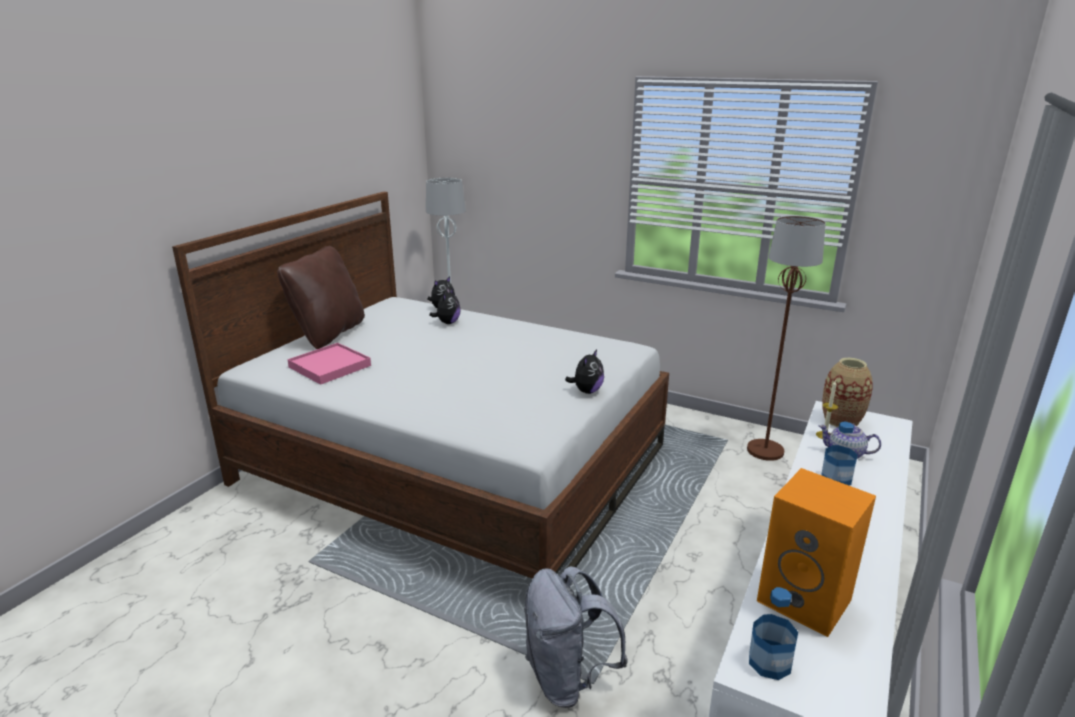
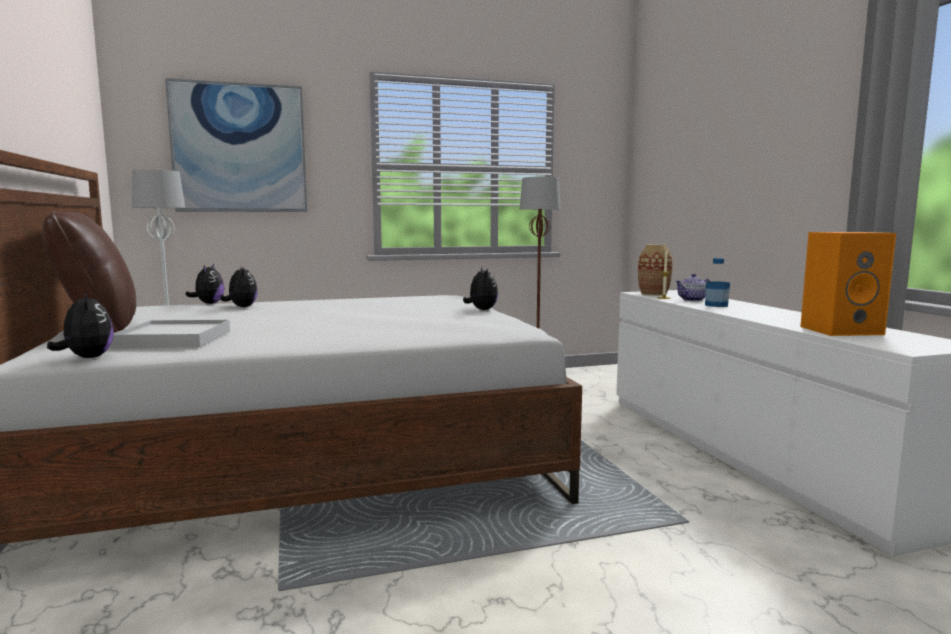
camera: 45 degrees left, 15 degrees down
(264, 376) = (87, 358): none -> plush toy
(330, 366) = (174, 339): pink tray -> white tray
(515, 156) = (239, 148): none -> picture
(568, 678) = (670, 529): grey backpack -> none
(769, 662) = (902, 346): bottle -> none

